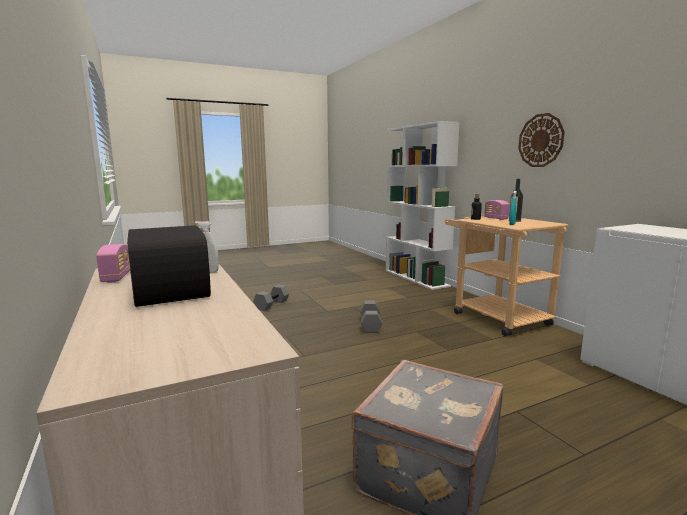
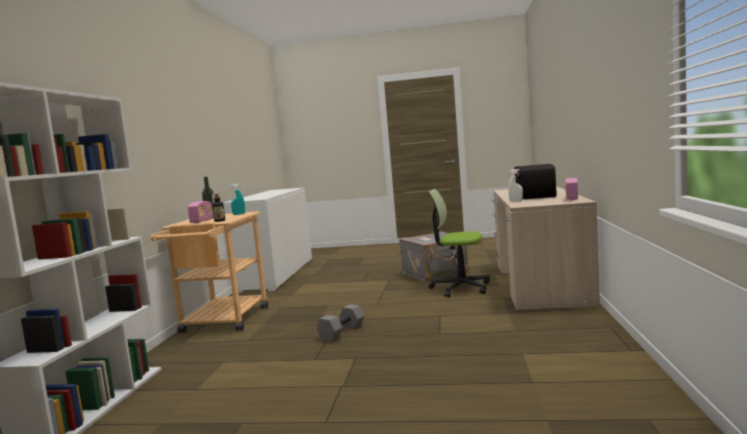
camera: 145 degrees left, 5 degrees down
(271, 304) = (415, 386): grey dumbbell -> none
(322, 416) = (460, 288): none -> office chair
(541, 140) = (167, 142): wall clock -> none

